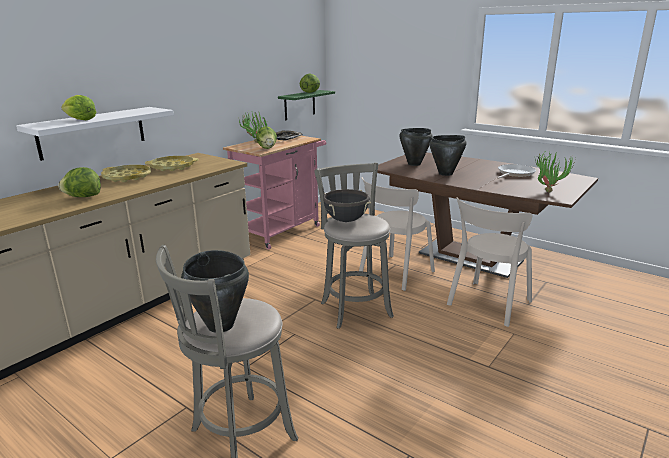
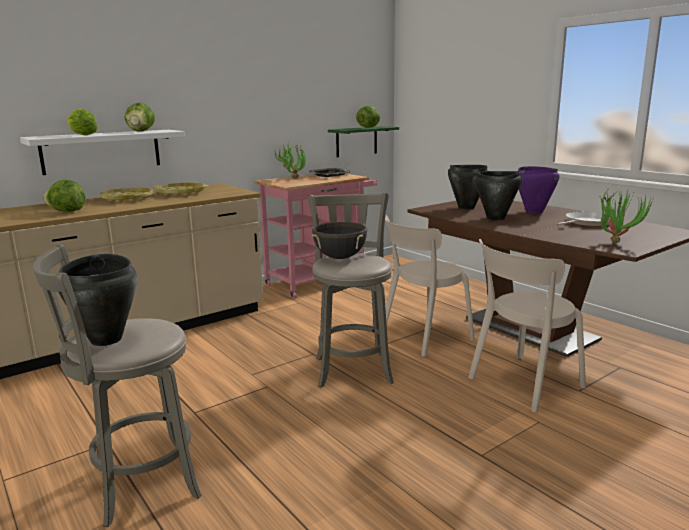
camera: 15 degrees right, 5 degrees down
(267, 148) = (299, 183): lettuce -> lettuce (141, 131)
(468, 165) = (534, 212): none -> purple cooking pot

